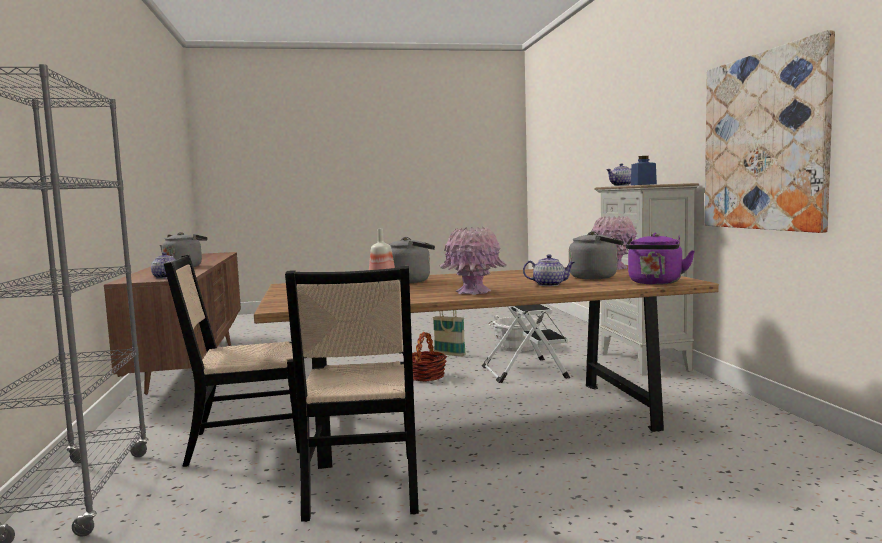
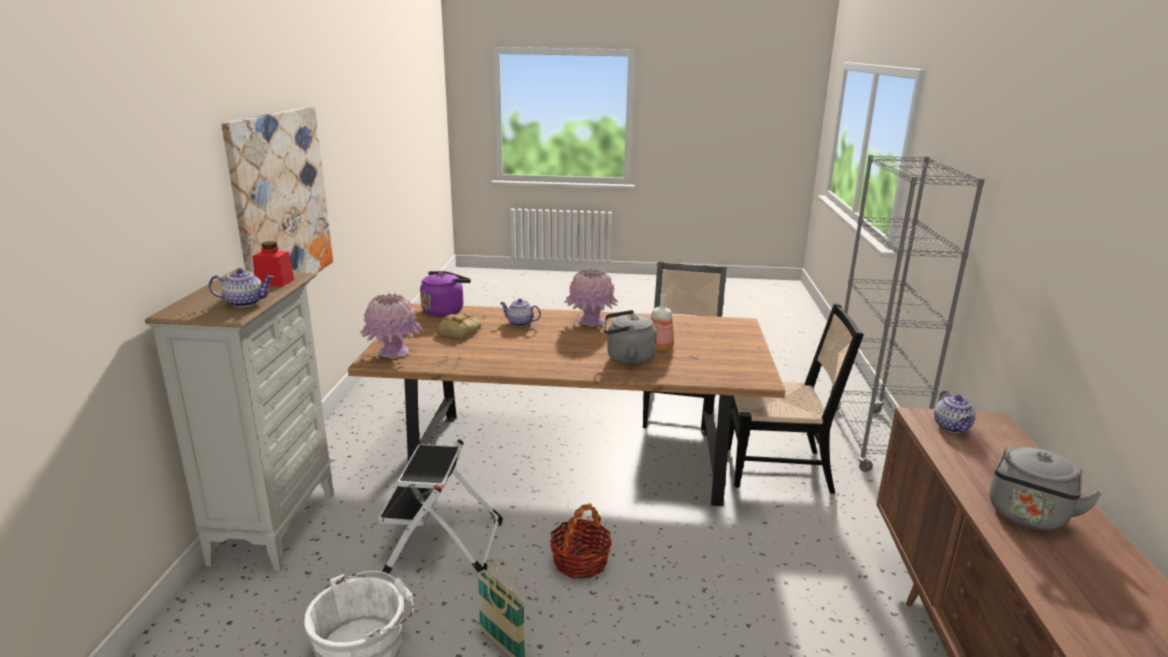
camera: 165 degrees left, 15 degrees up
(596, 277) = (458, 331): grey kettle -> bread
(643, 184) = (275, 282): blue jar -> red jar

